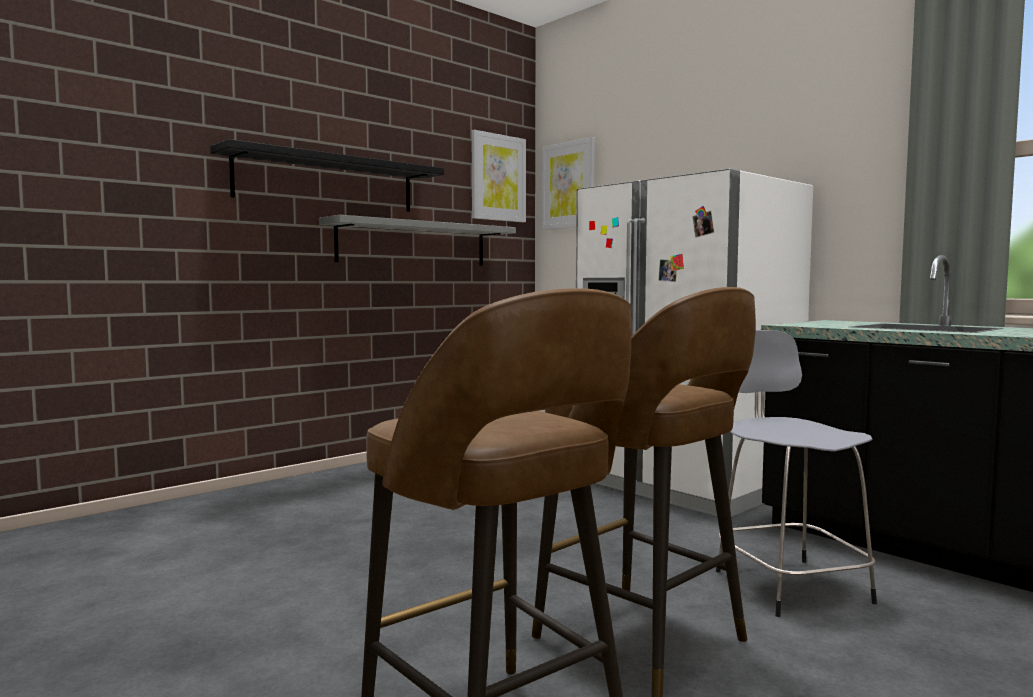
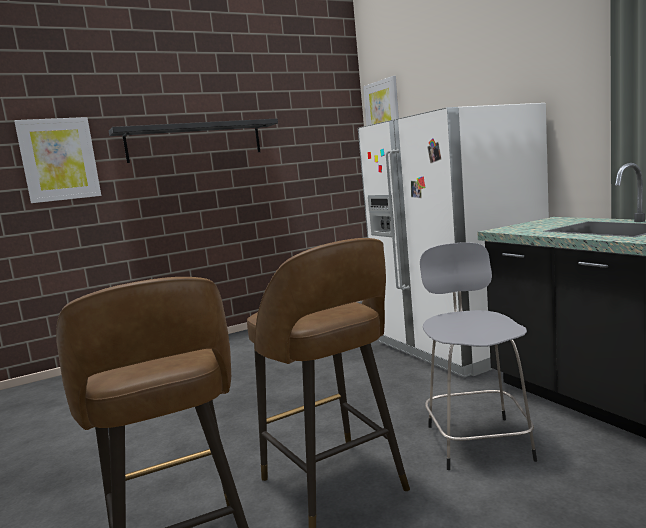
camera: 15 degrees right, 5 degrees up
(414, 244) = (266, 174): grey shelf -> none
(498, 178) = (330, 115): picture -> picture (59, 159)

